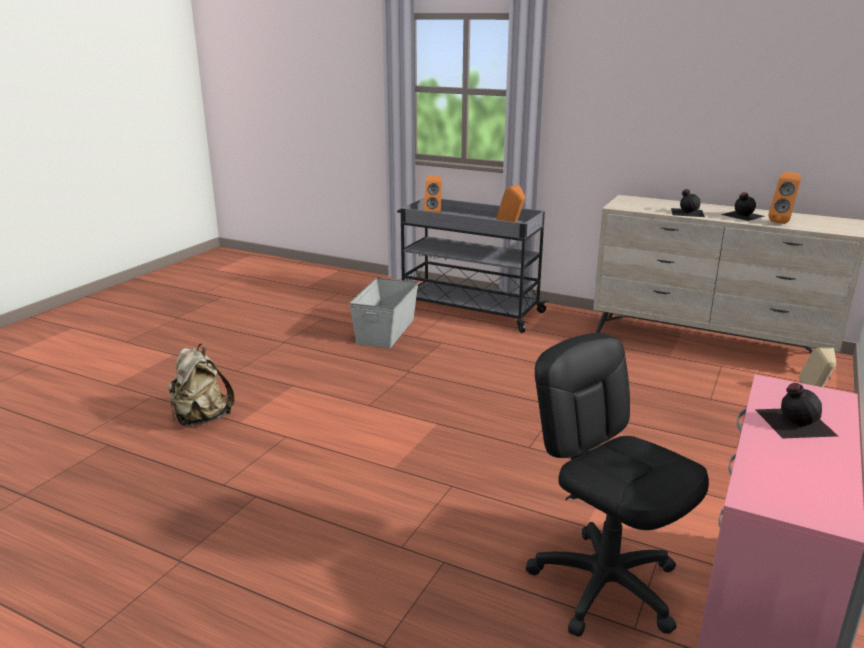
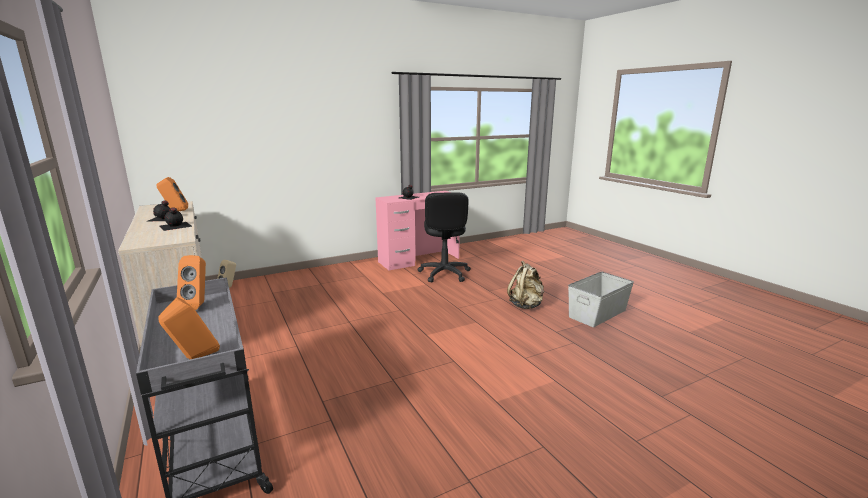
camera: 145 degrees left, 5 degrees down
(201, 418) = (585, 394): beige backpack -> beige backpack (526, 305)
(386, 331) = (343, 445): grey storage box -> grey storage box (597, 313)

